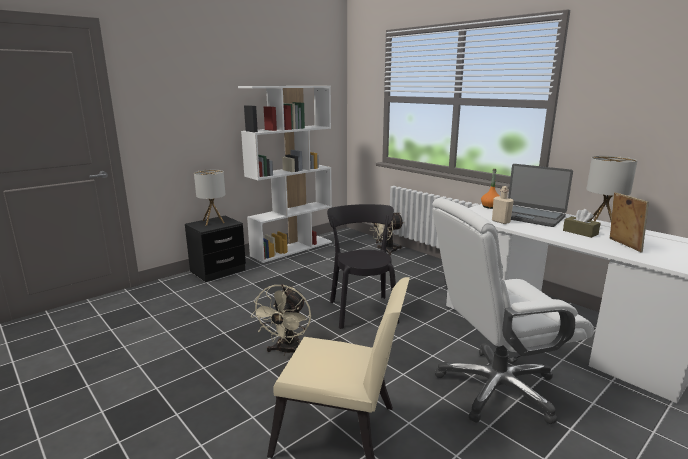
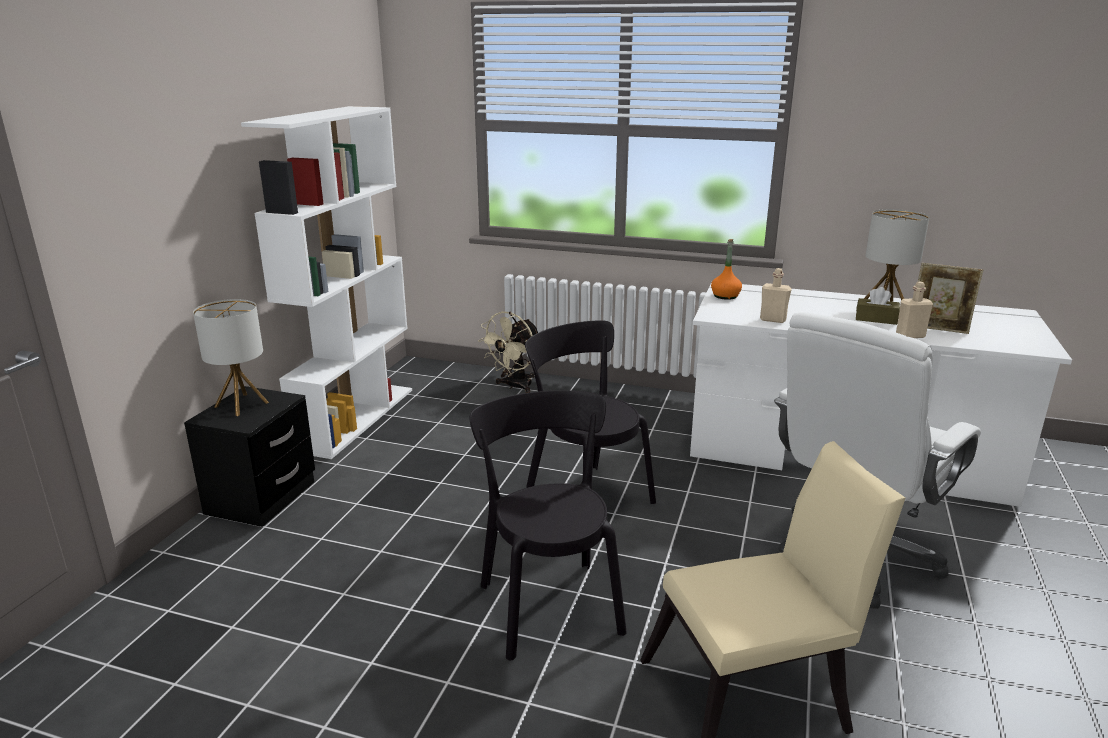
camera: 30 degrees left, 5 degrees up
(286, 351) = (548, 603): beige fan -> black chair
(529, 216) = (791, 304): laptop -> none
(590, 244) = (910, 336): none -> beige bottle
(623, 245) = (938, 329): picture frame -> picture frame turned 150 degrees clockwise

